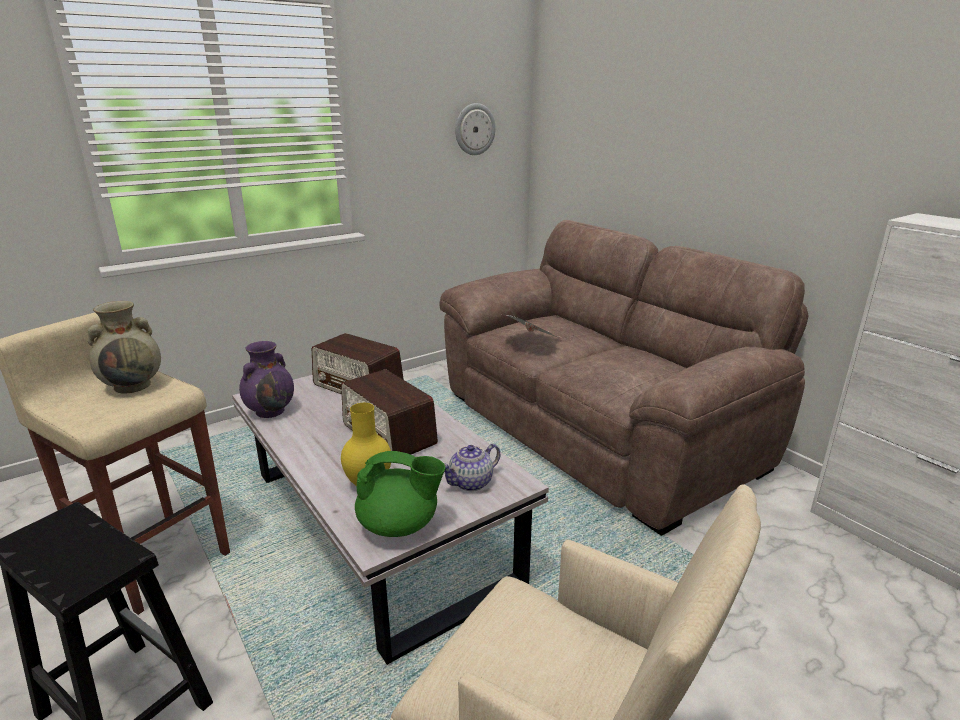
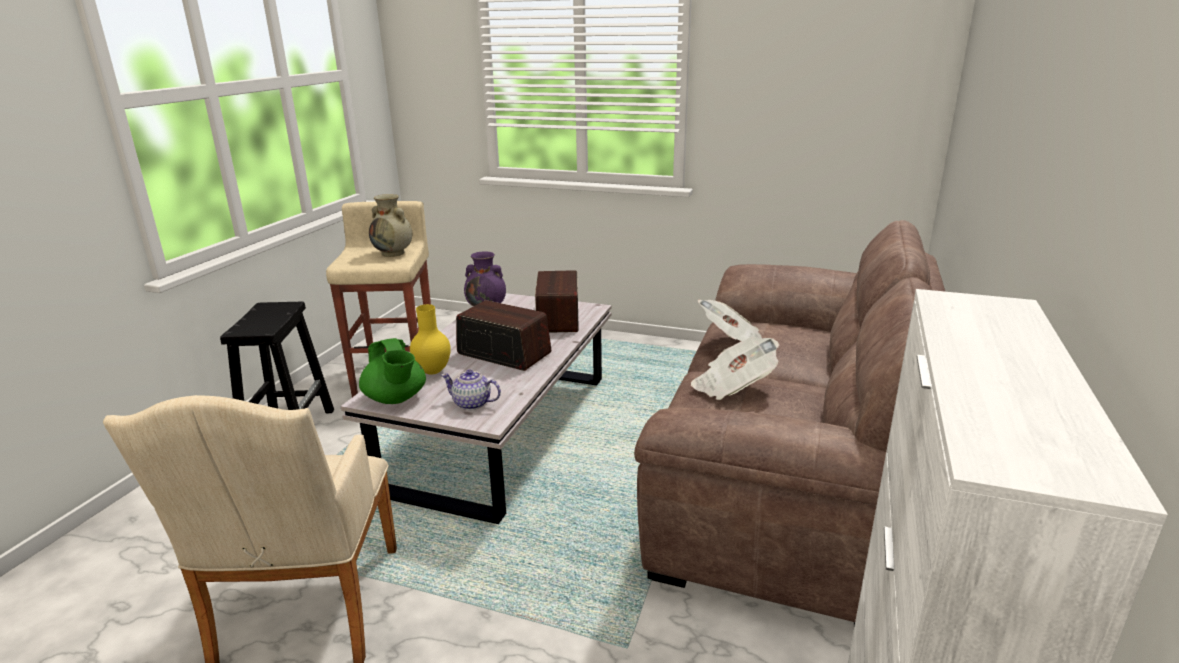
camera: 55 degrees right, 0 degrees up
(389, 434) = (503, 353): radio -> radio turned 105 degrees clockwise
(474, 129) = (855, 92): wall clock -> none
(602, 367) = (733, 387): none -> newspaper

